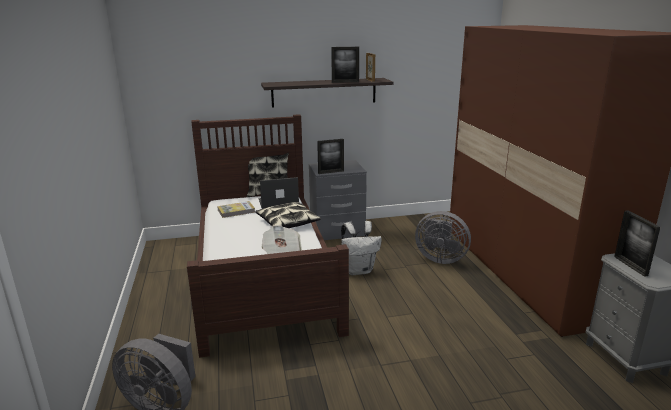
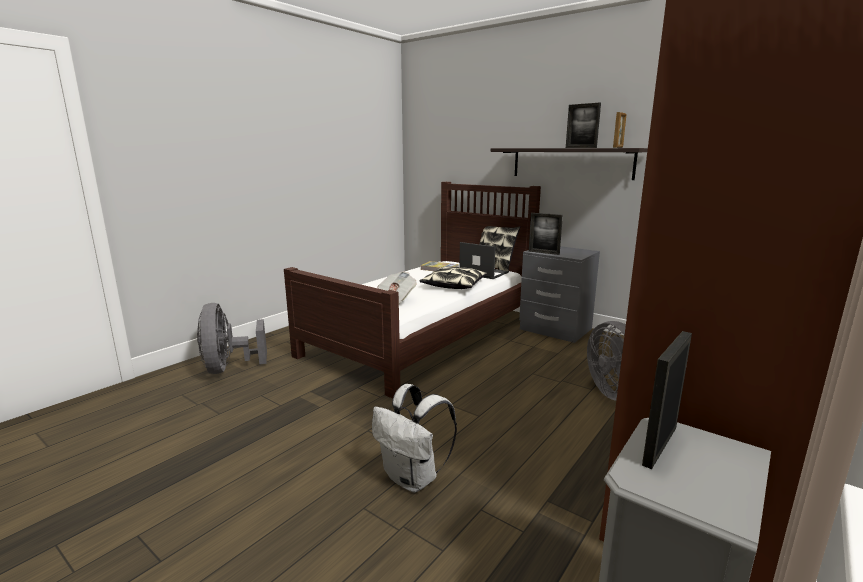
camera: 50 degrees right, 5 degrees down
(358, 270) = (506, 363): white backpack -> white backpack (413, 478)

